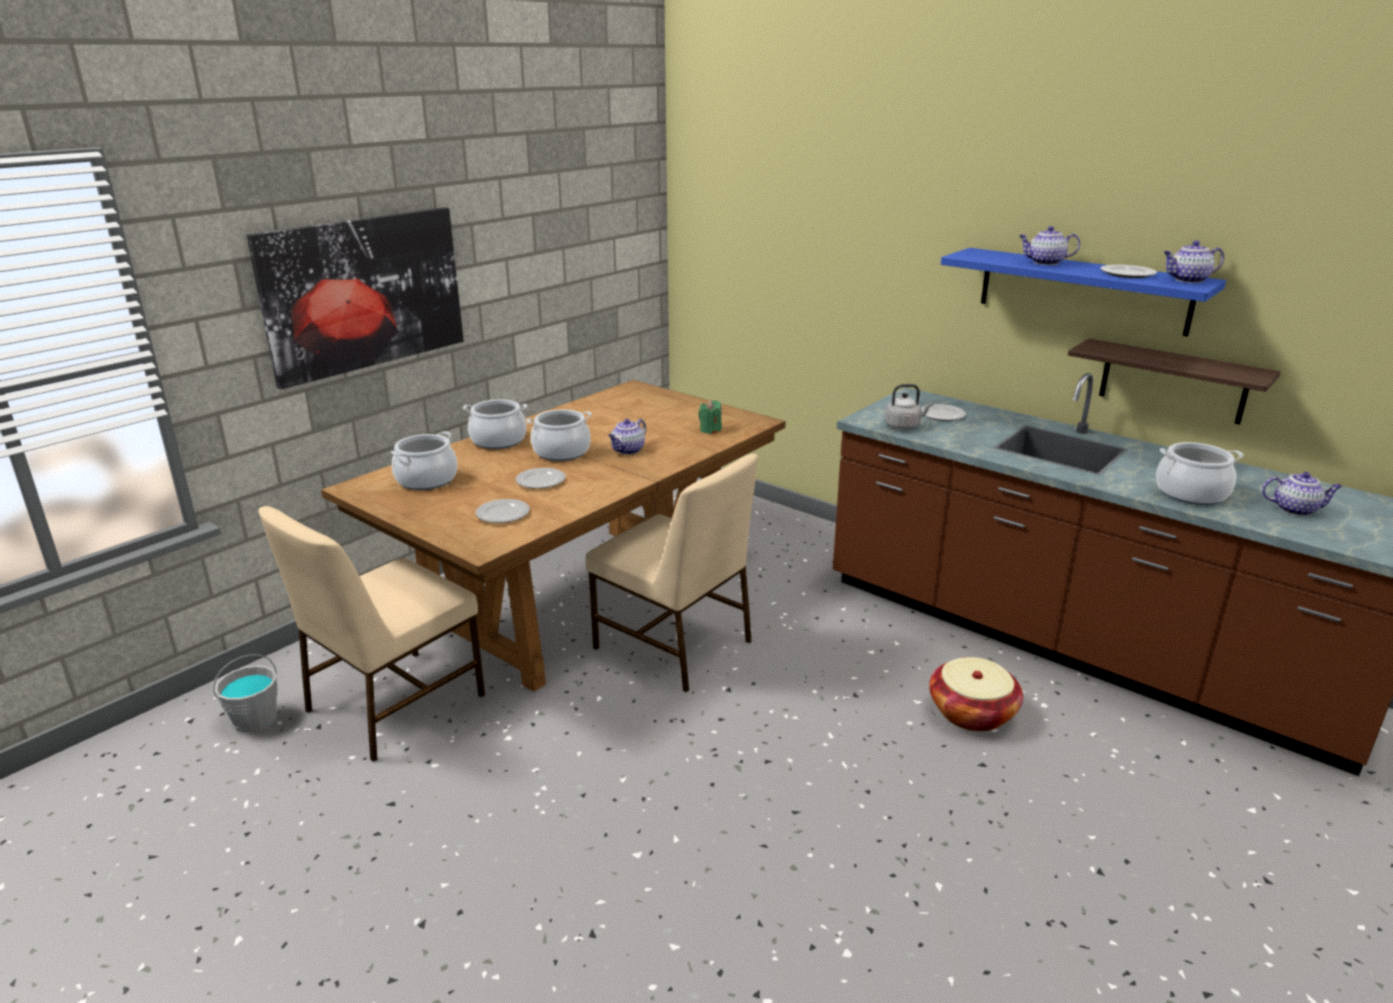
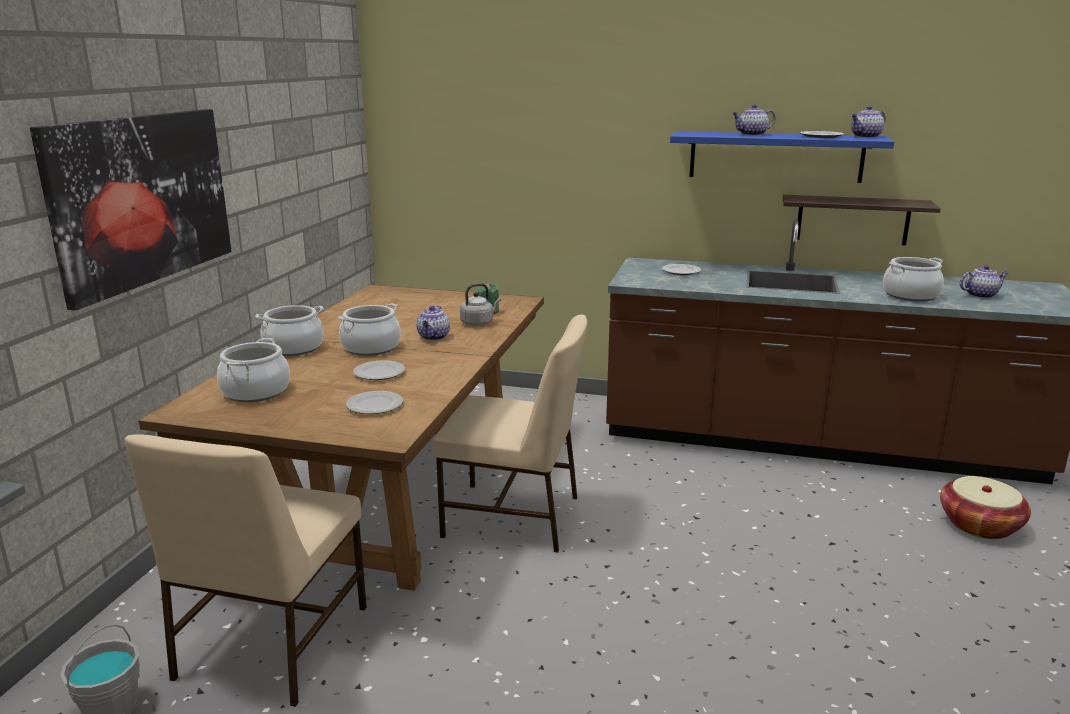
camera: 25 degrees left, 5 degrees down
(904, 426) = (664, 282): grey kettle -> grey kettle (478, 323)
(972, 713) = (791, 508): basket -> basket (979, 525)

